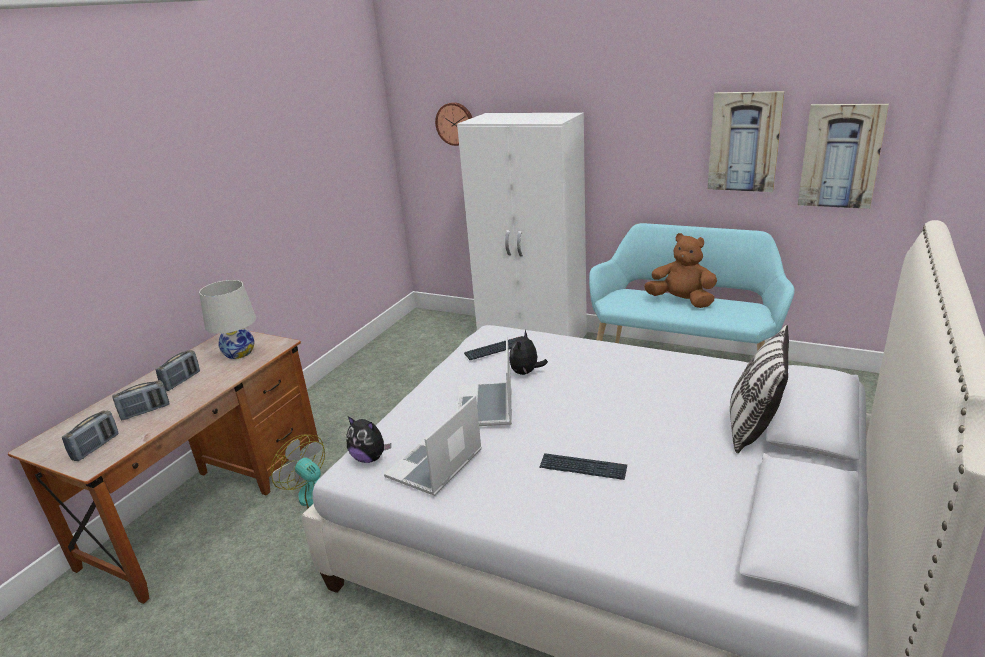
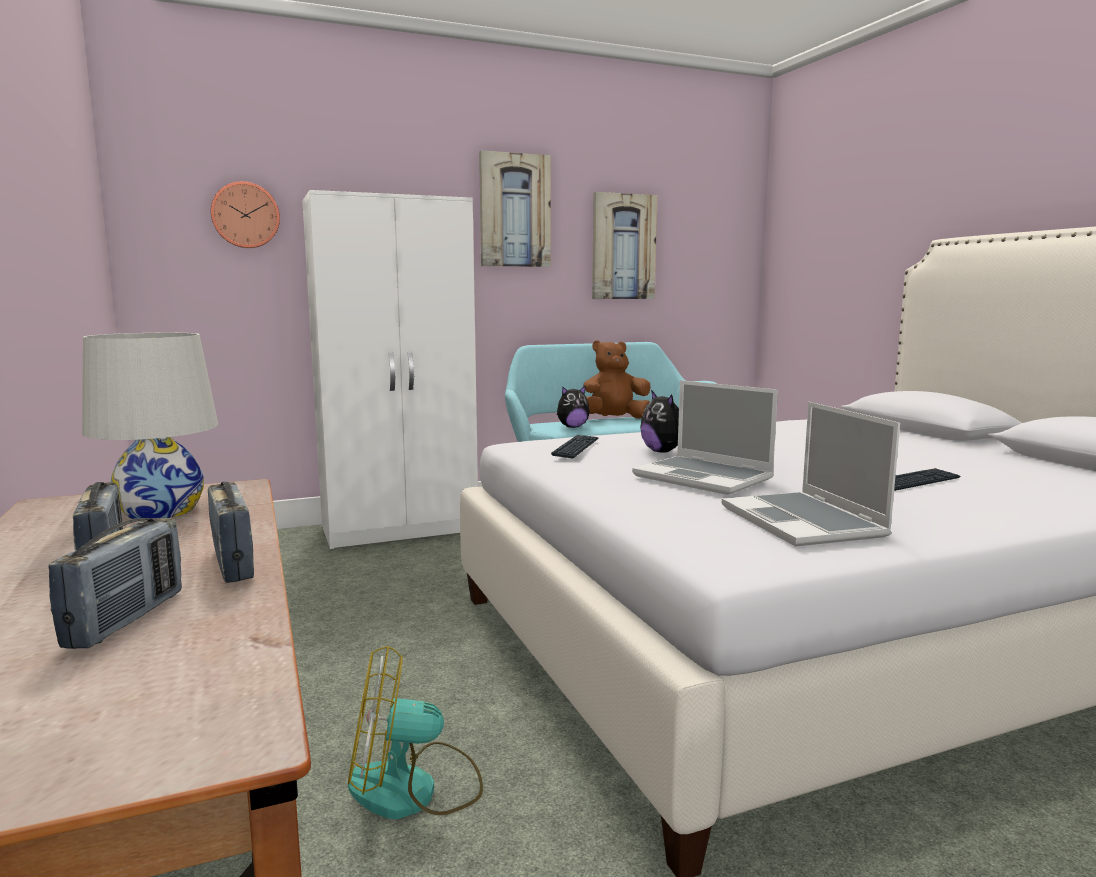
camera: 50 degrees left, 15 degrees down
(96, 447) = (130, 711): radio -> radio (233, 564)
(370, 458) = (717, 544): plush toy -> plush toy (572, 427)
(753, 428) = (919, 438): pillow -> none
(840, 156) = (702, 261): picture -> picture (514, 211)

